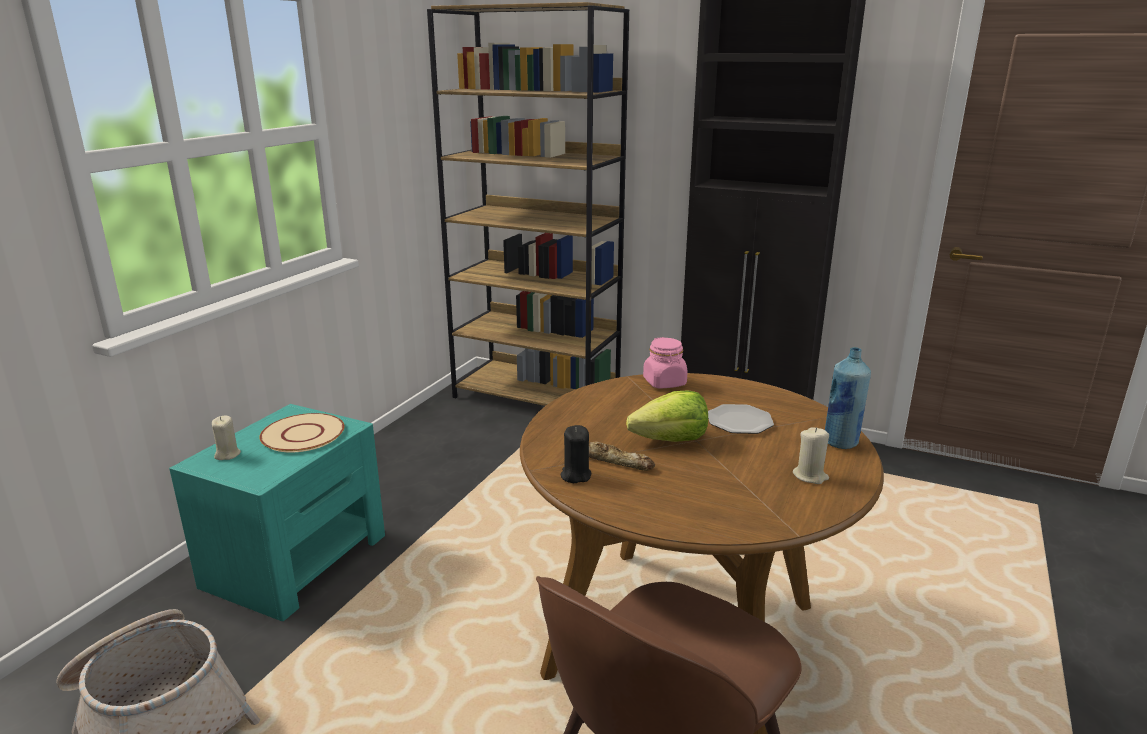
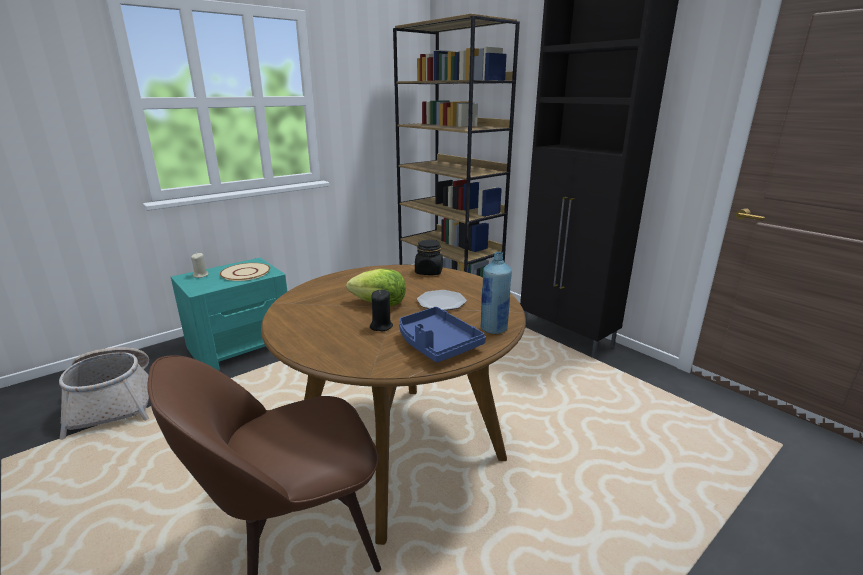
camera: 25 degrees right, 0 degrees up
(575, 475) = (292, 310): black candle -> black candle (381, 326)
(616, 461) = (327, 308): bread -> none
(664, 383) = (429, 272): pink jar -> black jar
(810, 476) = (436, 344): beige candle -> blue tray

